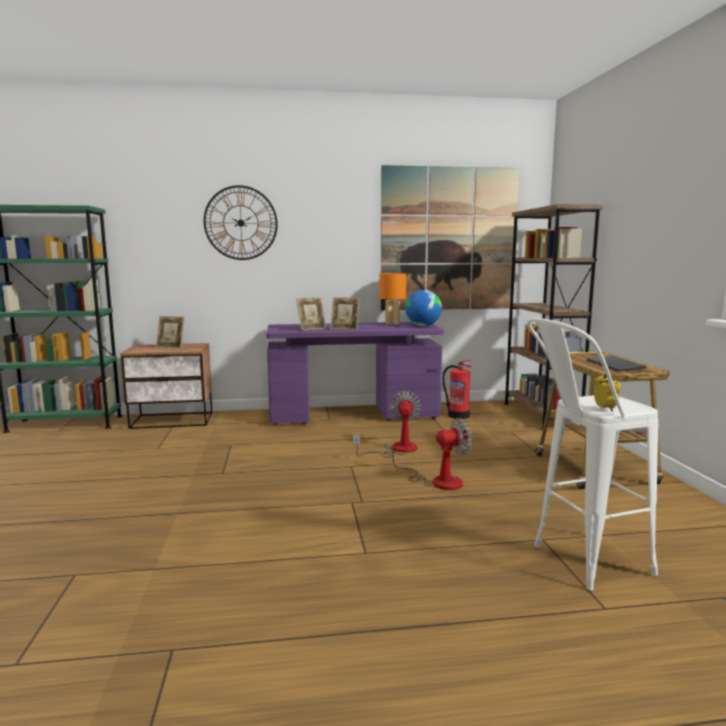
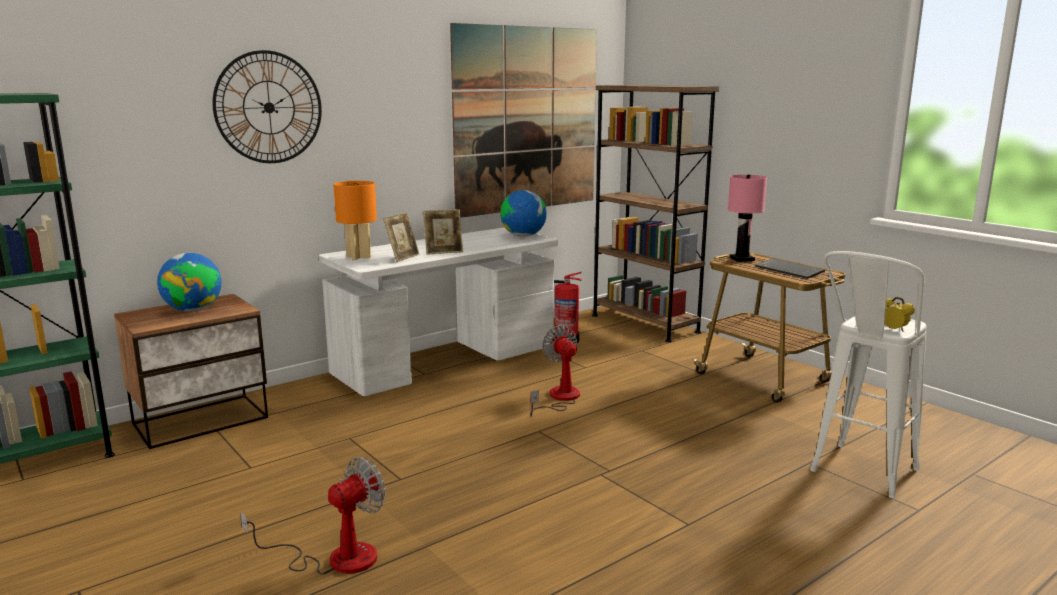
camera: 30 degrees left, 5 degrees up
(171, 347) = (193, 310): picture frame -> globe
(353, 415) = (446, 362): purple desk -> white desk
(392, 323) = (478, 235): orange table lamp -> orange table lamp (358, 257)
(437, 481) = (648, 426): fan -> fan (335, 558)
(584, 354) = (741, 259): none -> pink table lamp

